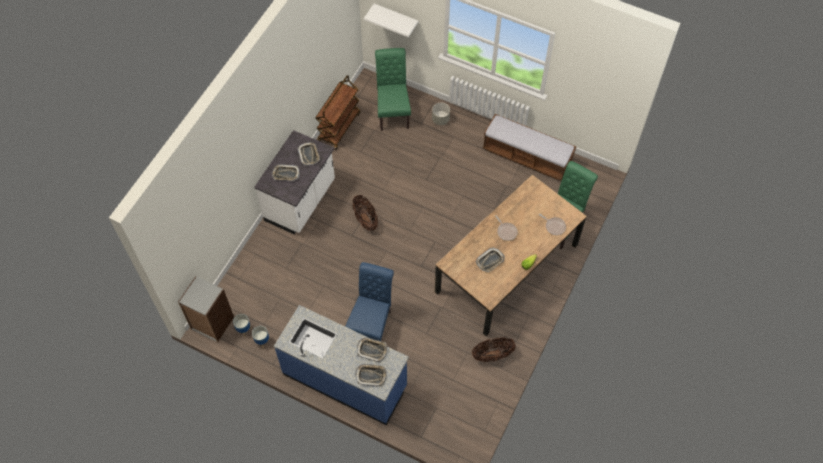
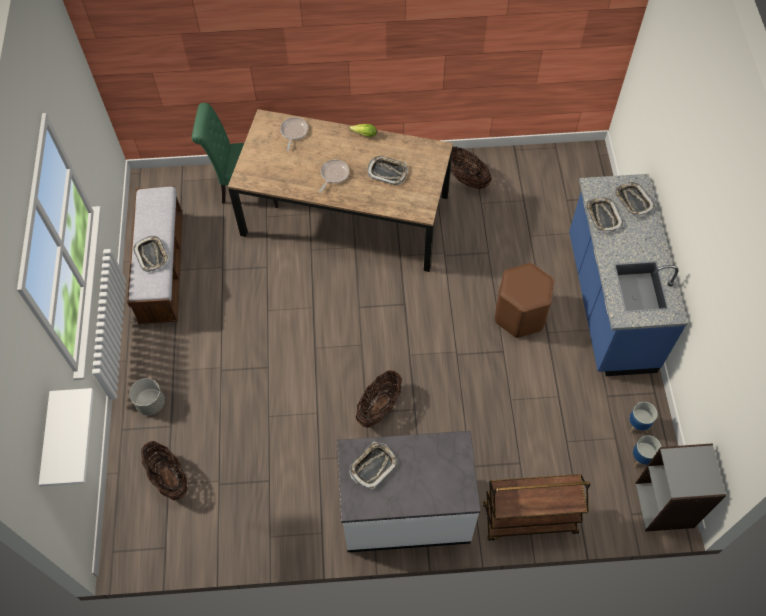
camera: 120 degrees left, 0 degrees up
(286, 174) = (428, 478): tray -> tray (152, 255)
(339, 127) = (241, 539): brown cart -> brown cart (528, 519)
(372, 323) = (519, 315): blue chair -> brown stool
(393, 111) = (168, 477): green chair -> basket

